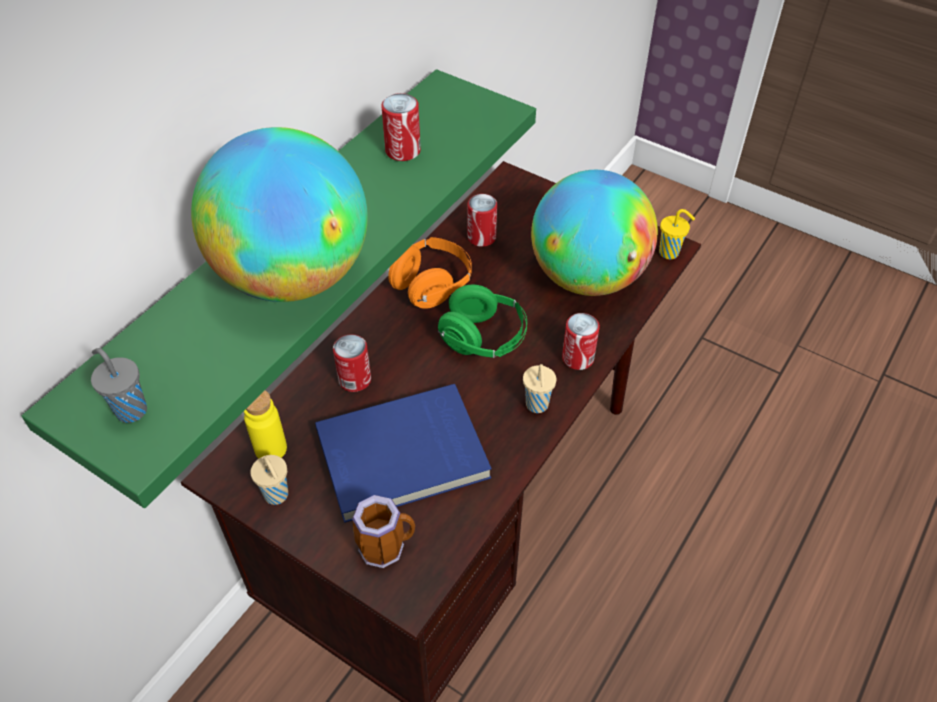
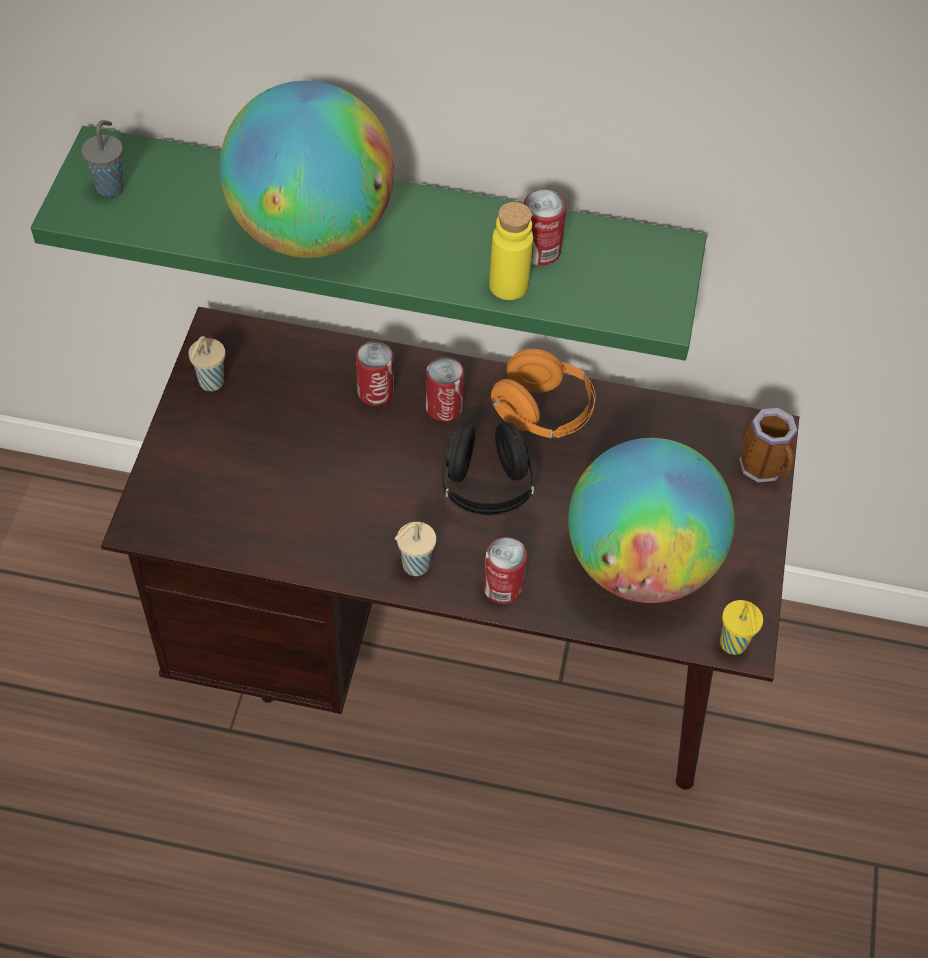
camera: 65 degrees right, 5 degrees up
(271, 449) = (261, 357): yellow bottle -> yellow bottle (508, 285)
(386, 546) = (187, 488): mug -> mug (765, 468)
(403, 457) = (296, 467): blue book -> none
(481, 237) = (647, 436): can -> can (443, 407)
(483, 339) = (486, 487): green headphones -> black headphones

